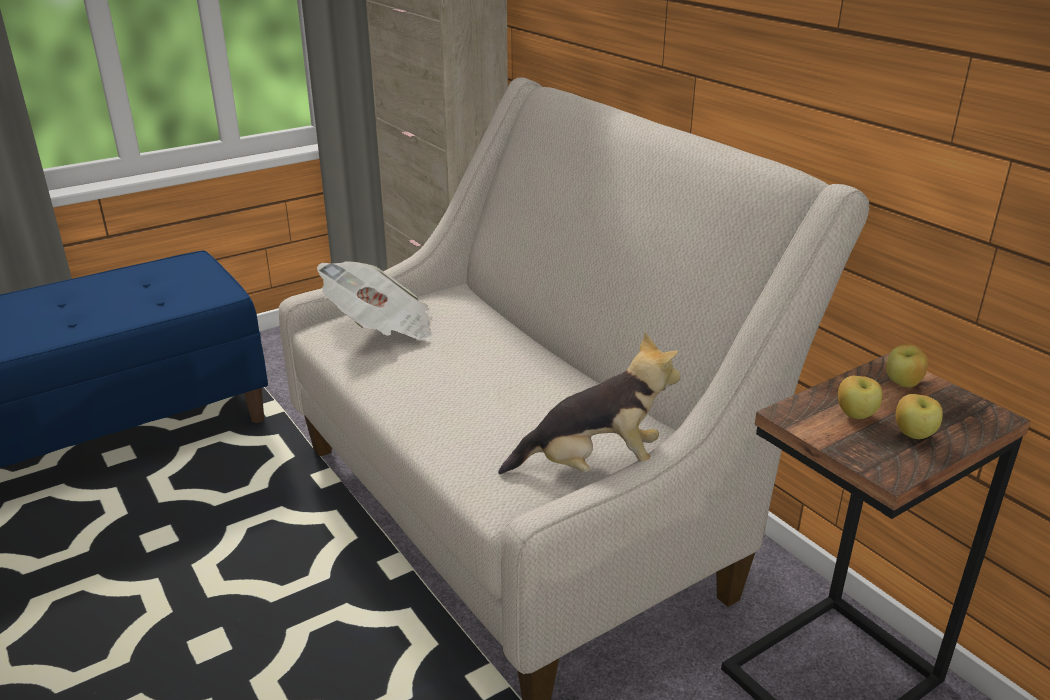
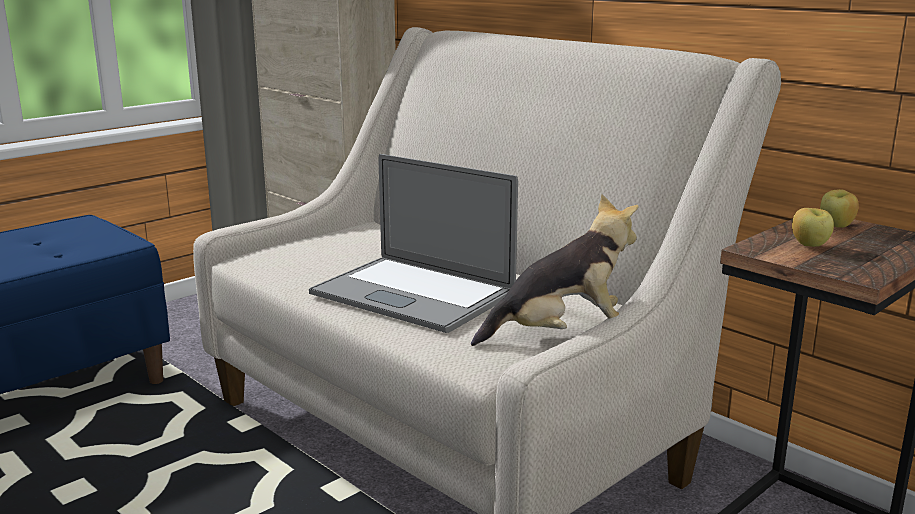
camera: 10 degrees left, 10 degrees down
(381, 328) = (305, 254): newspaper -> none
(466, 395) = (412, 294): none -> laptop
(914, 435) = (867, 254): apple -> none

